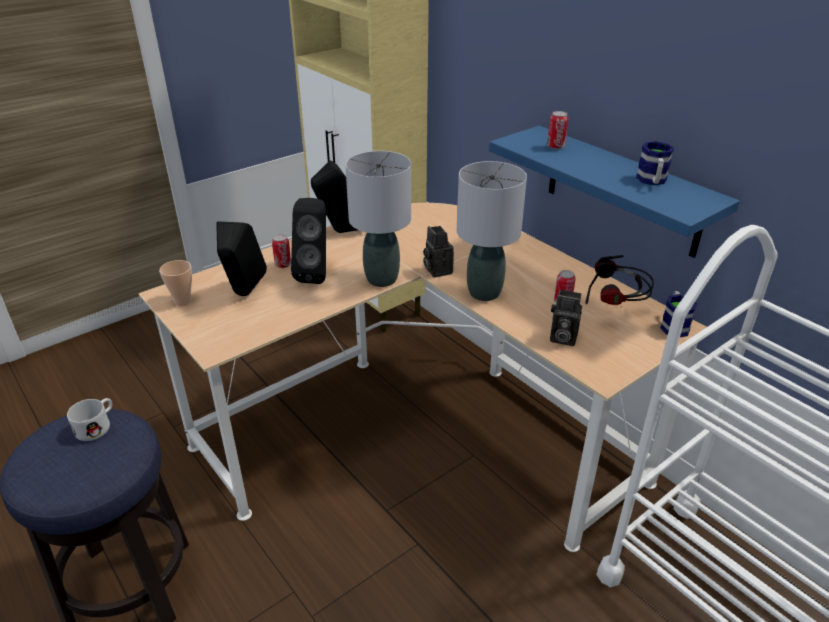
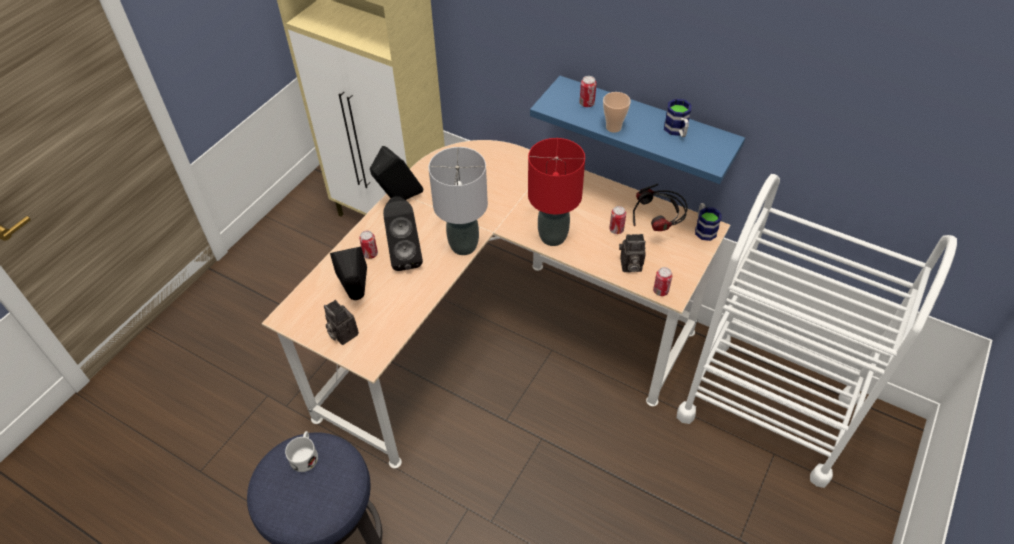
camera: 20 degrees left, 15 degrees up
(182, 300) = (307, 319): cup -> cup (613, 127)
(436, 270) = (503, 222): camera -> camera (342, 333)
(483, 293) = (552, 237): grey table lamp -> red table lamp
(589, 370) = (660, 291): none -> can

